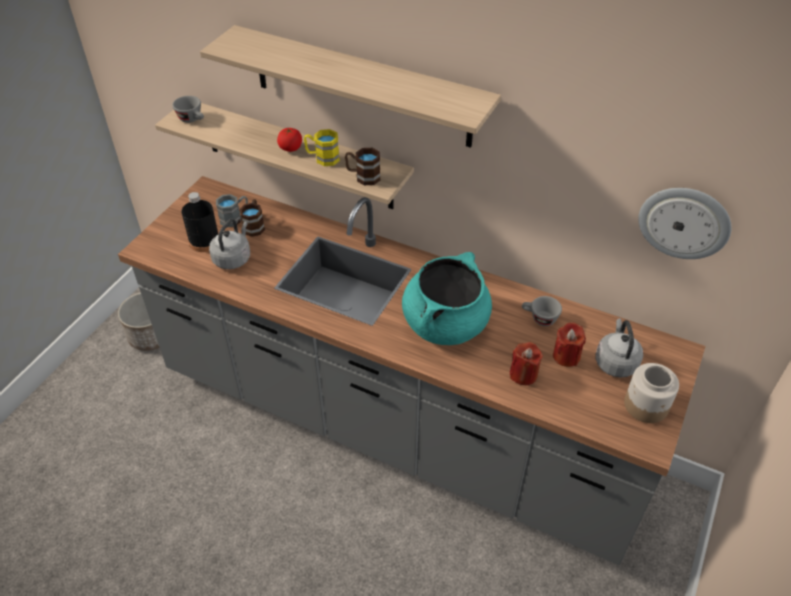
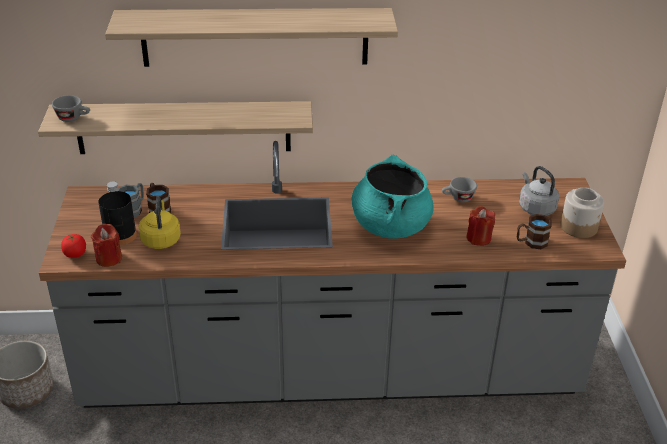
camera: 30 degrees left, 10 degrees down
(233, 258) = (161, 239): grey kettle -> yellow kettle
(290, 148) = (191, 115): tomato -> tomato (75, 254)
(322, 158) = (227, 115): yellow mug -> none
(363, 176) = (276, 118): brown mug -> brown mug (531, 242)
(566, 356) = (498, 216): red candle -> red candle (109, 258)
(684, 222) = (553, 74): wall clock -> none

